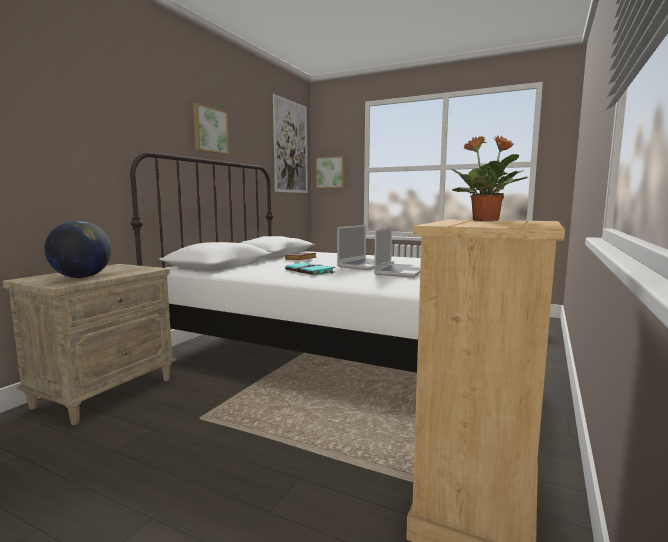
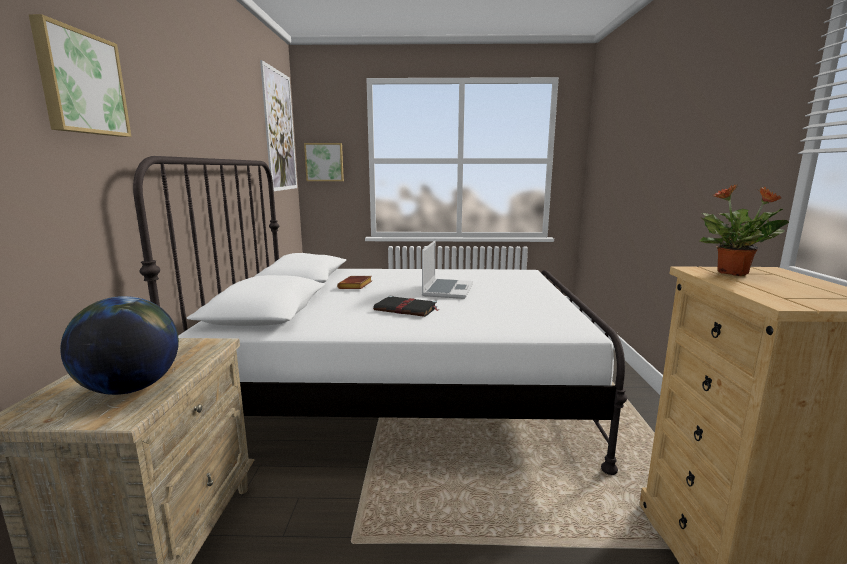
camera: 25 degrees left, 5 degrees up
(209, 130) = (206, 114): picture -> picture (80, 83)
(310, 271) = (407, 309): turquoise book -> black book
(400, 272) = (500, 297): laptop -> none

